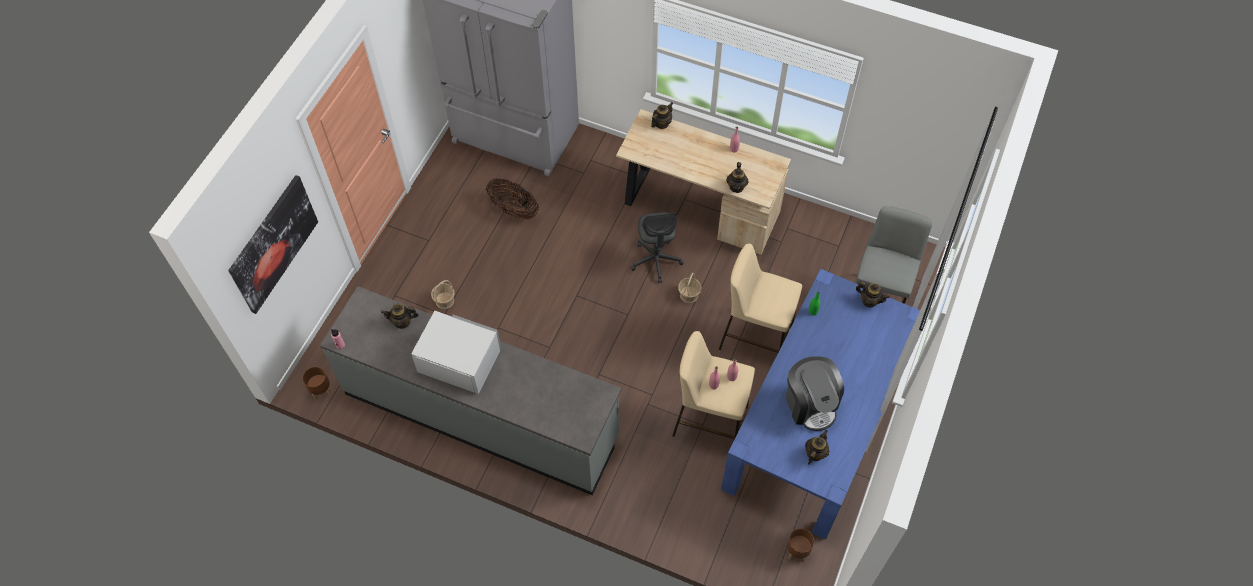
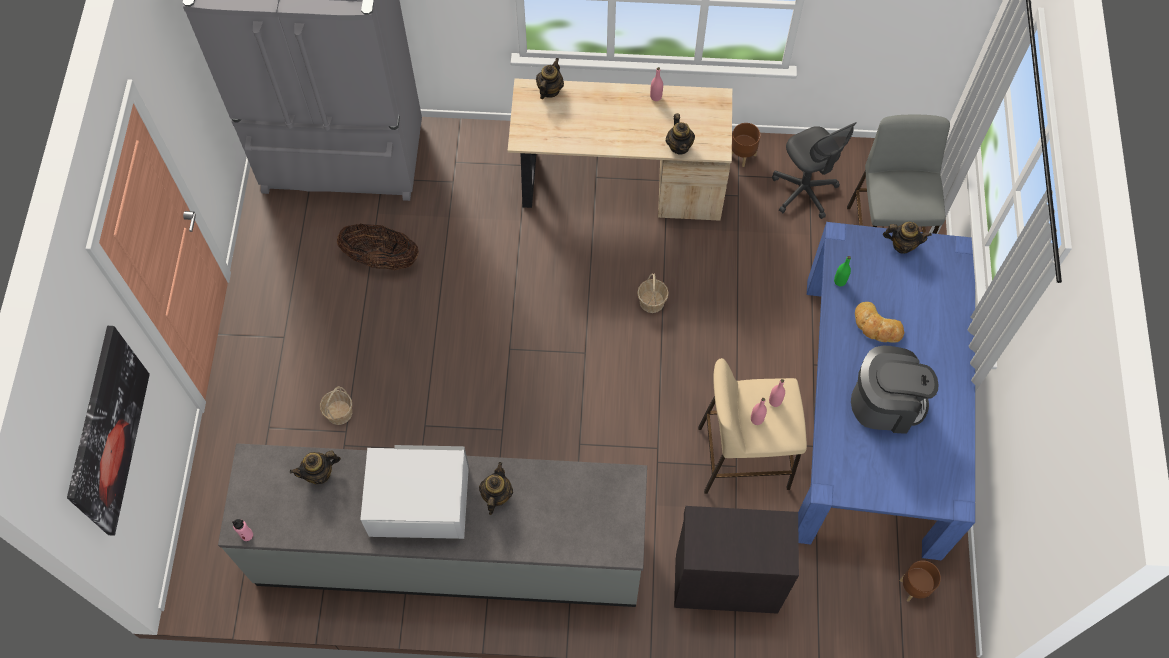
camera: 20 degrees left, 5 degrees up
(321, 390) = (221, 591): brown planter -> brown planter (742, 155)
(656, 260) = (592, 269): grey office chair -> grey office chair (804, 191)
(662, 500) = (725, 581): none -> black cabinet
(755, 337) = (755, 330): beige stool -> none
(810, 404) = (885, 403): coffee machine -> coffee machine turned 45 degrees counterclockwise
(815, 453) = (917, 466): teapot -> teapot (496, 495)
(826, 350) = (876, 326): none -> bread

